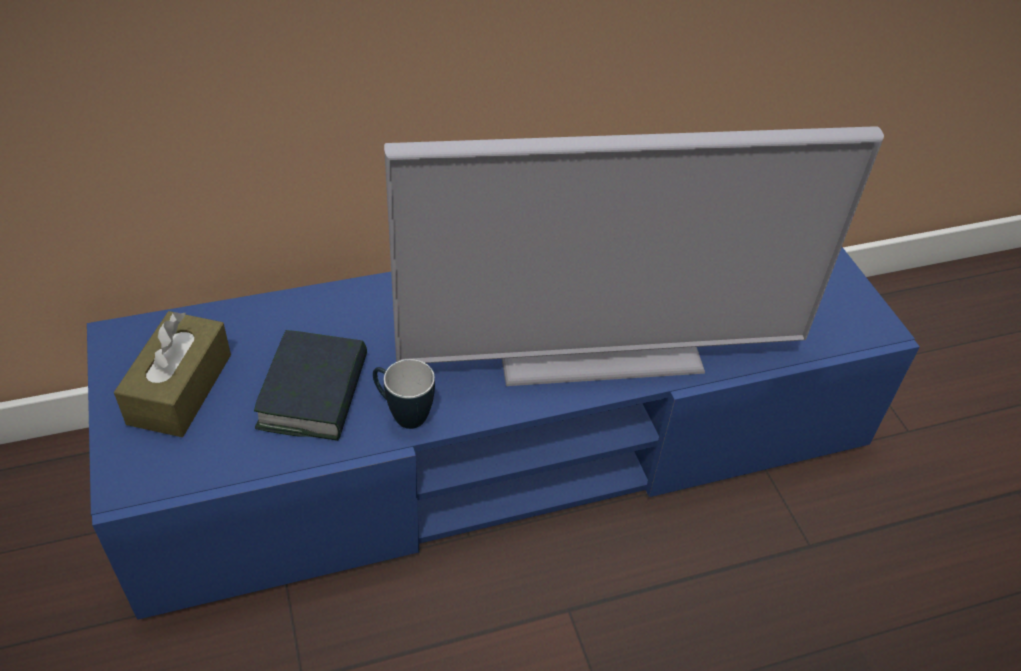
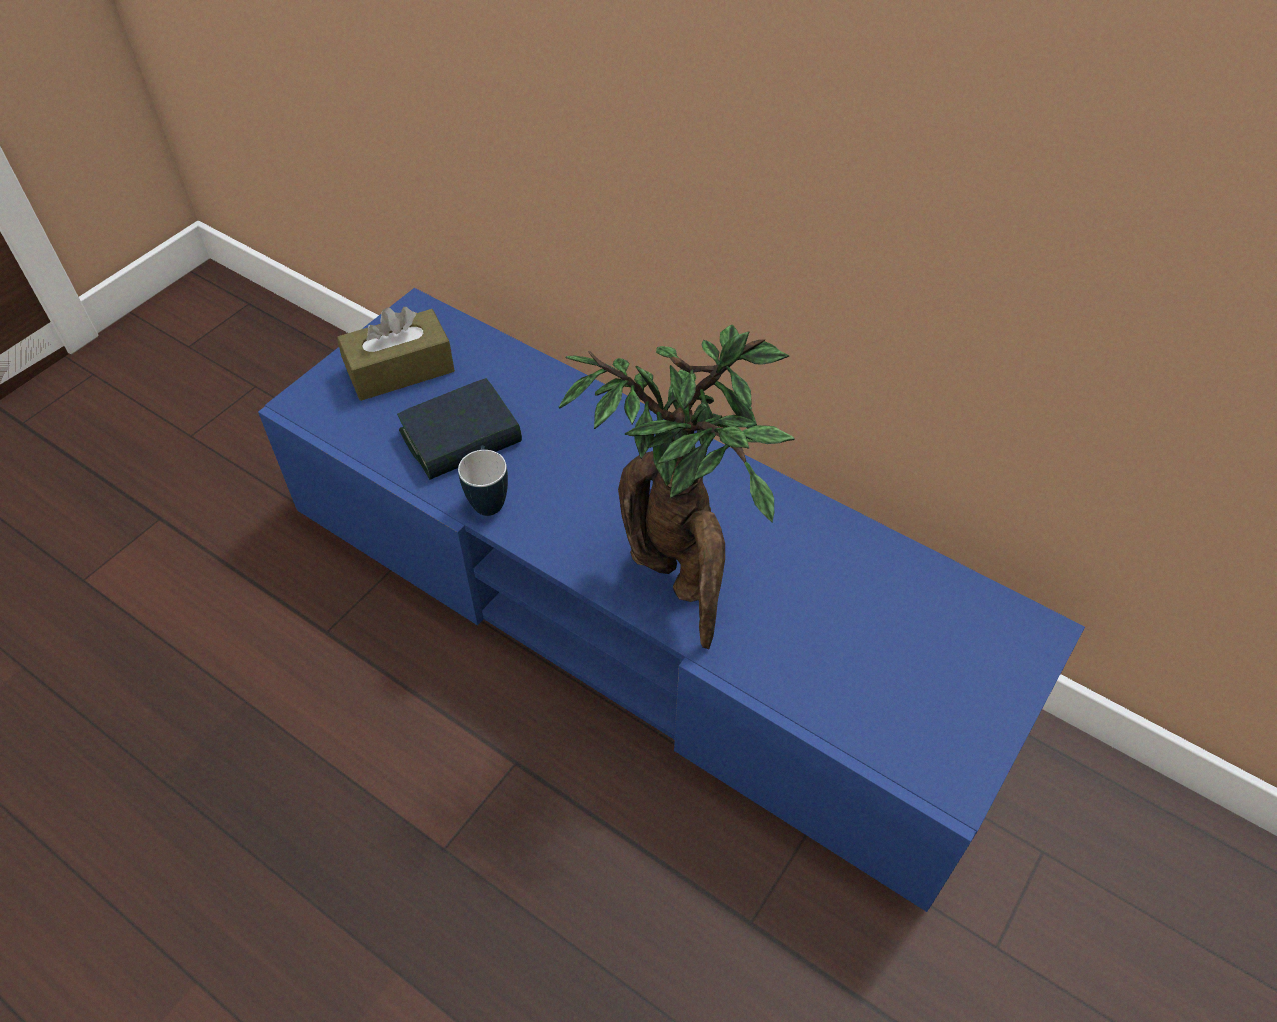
camera: 55 degrees right, 5 degrees up
(600, 352) = (678, 580): television -> potted plant

